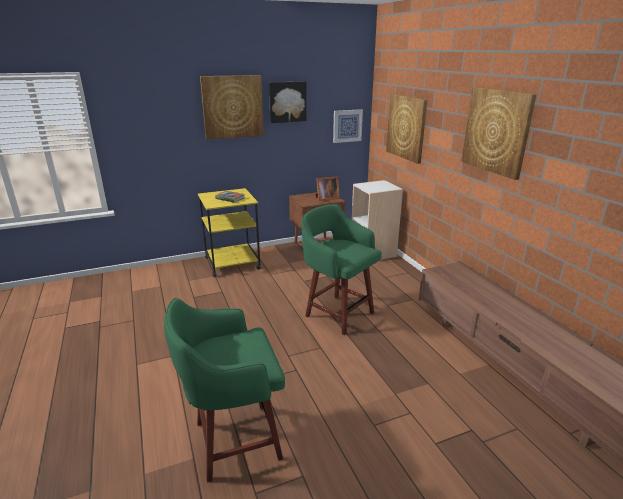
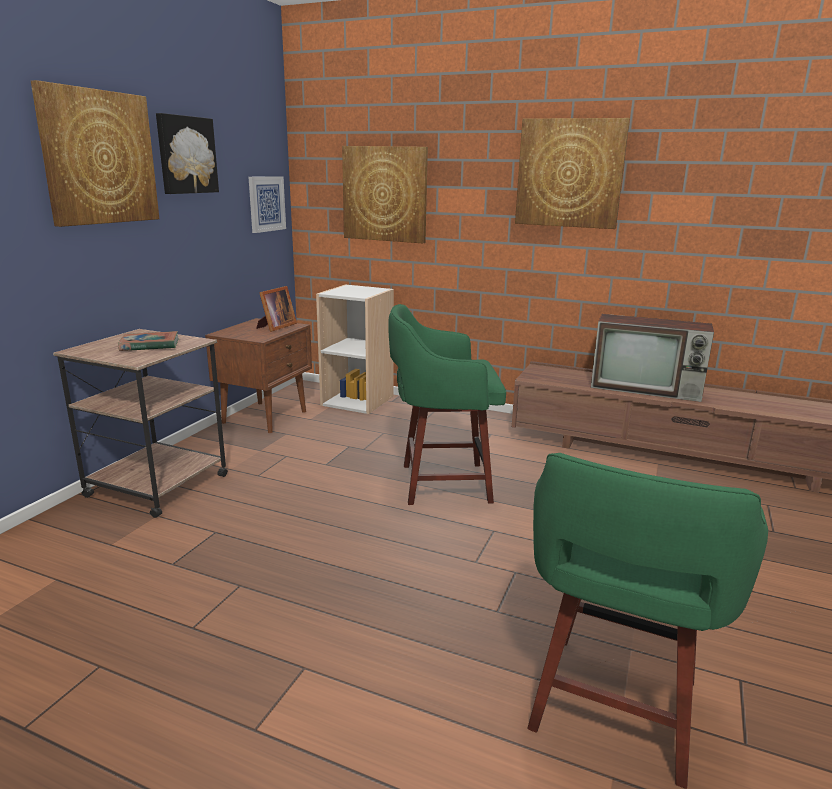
camera: 45 degrees left, 5 degrees down
(233, 263) = (158, 484): yellow cart -> brown cart
(500, 307) = (647, 389): none -> television

